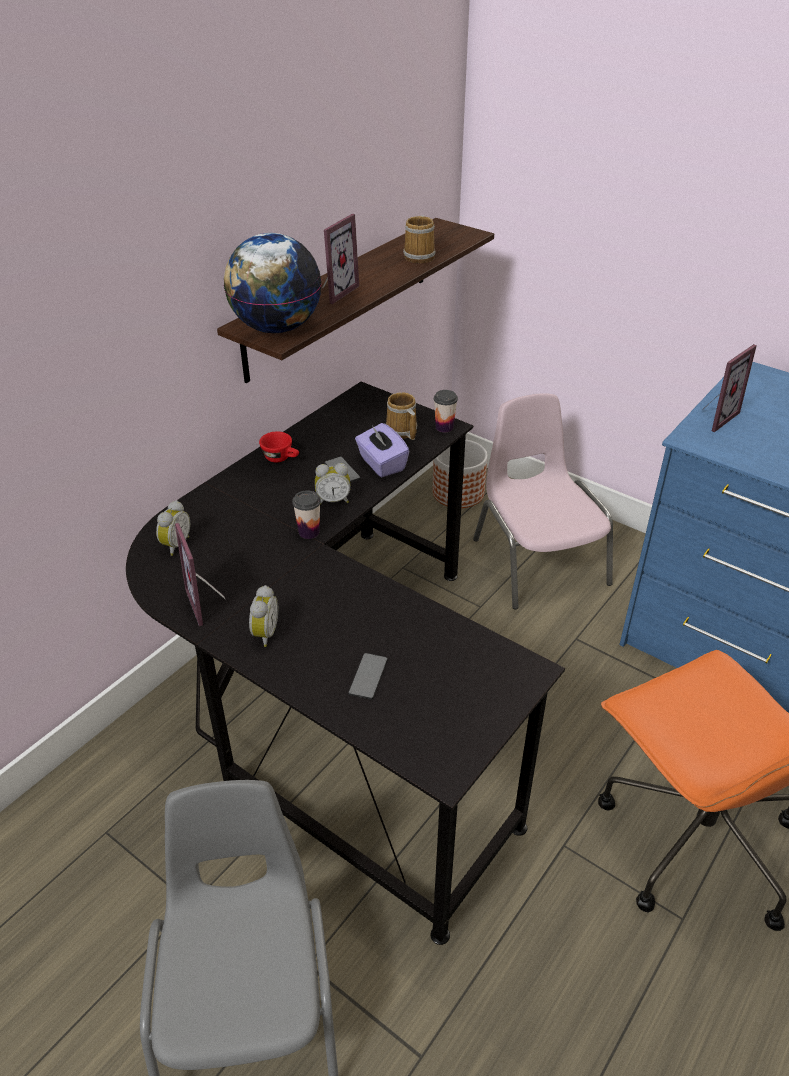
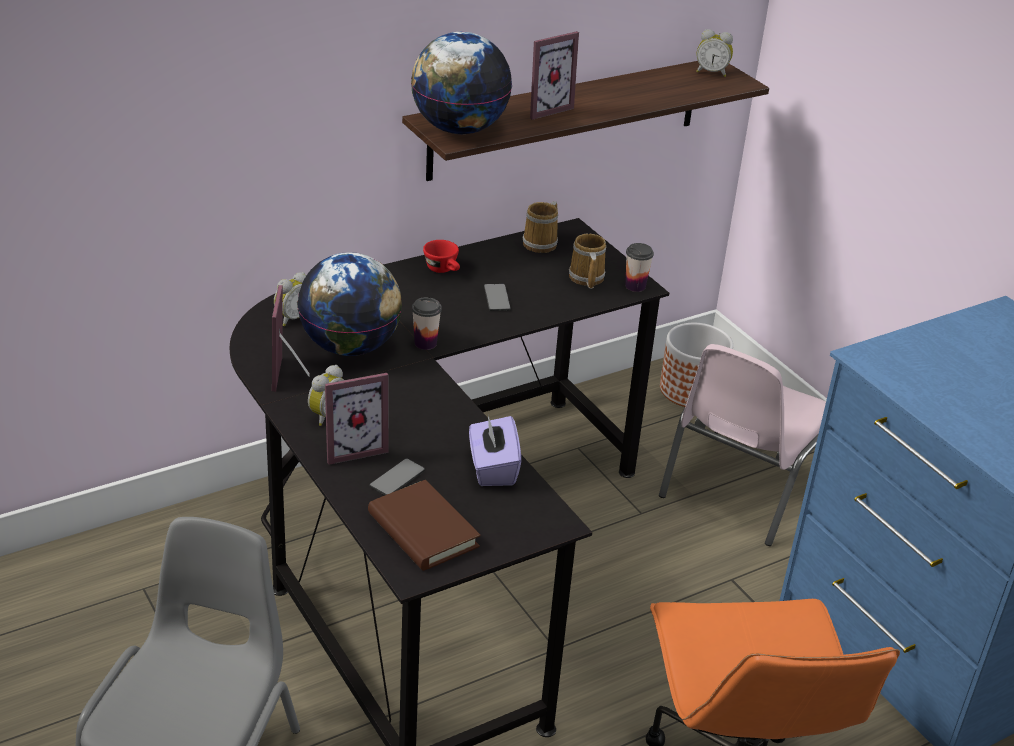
camera: 20 degrees right, 5 degrees down
(245, 557) = (350, 347): none -> globe
(333, 500) = (469, 322): alarm clock -> alarm clock (711, 72)
(381, 464) = (542, 302): purple tissue box -> purple tissue box (492, 468)
(420, 256) = (664, 93): mug -> mug (542, 243)
(424, 723) = (423, 530): none -> brown book
(538, 560) = (741, 488): pink chair -> pink chair turned 150 degrees counterclockwise
(714, 417) = (912, 344): picture frame -> picture frame (353, 448)

